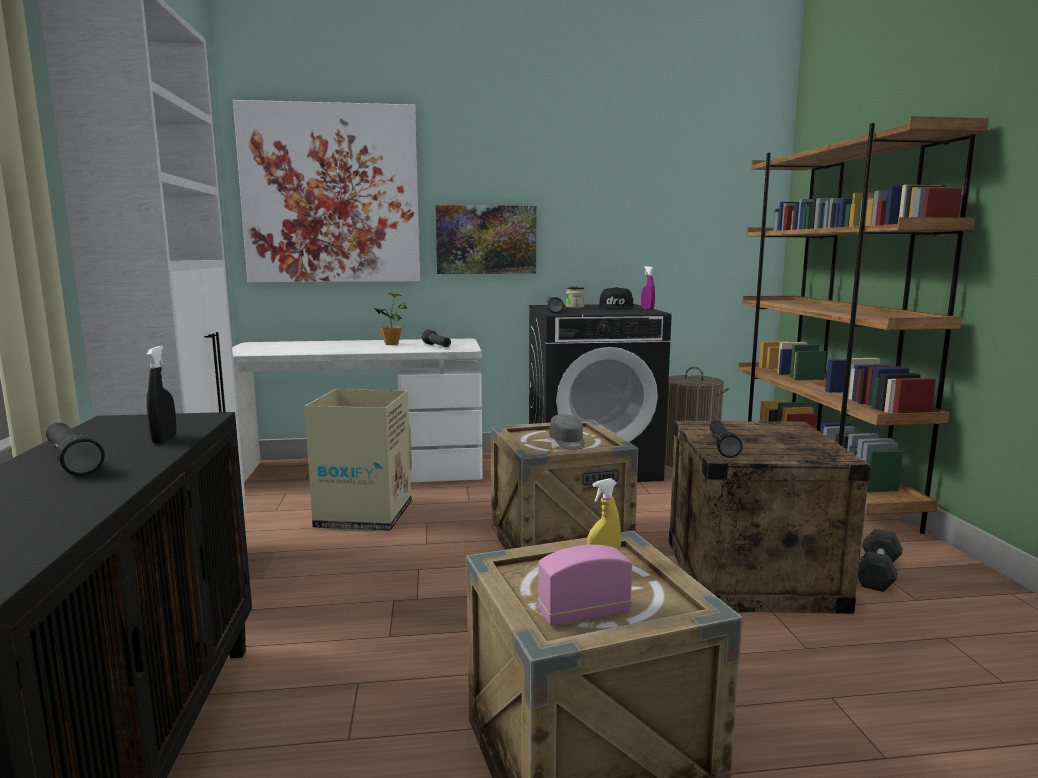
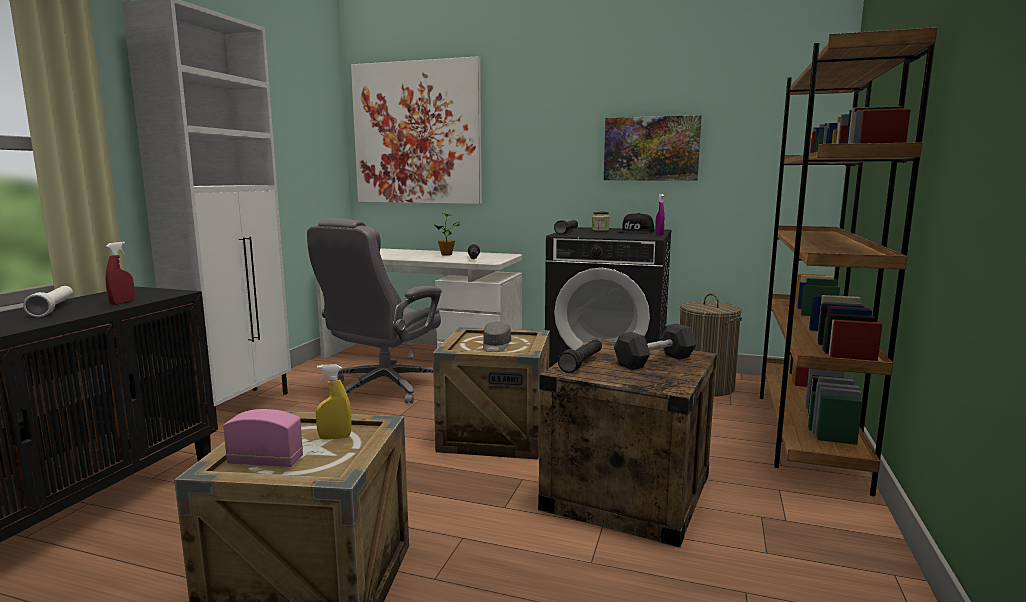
camera: 25 degrees right, 0 degrees up
(72, 461) = (53, 309): black flashlight -> white flashlight
(164, 439) = (122, 303): black spray bottle -> red spray bottle
(363, 516) = (383, 388): cardboard box -> grey office chair
(486, 239) = (535, 168): picture -> picture (651, 149)
(877, 573) = (759, 520): black dumbbell -> black dumbbell (654, 361)

